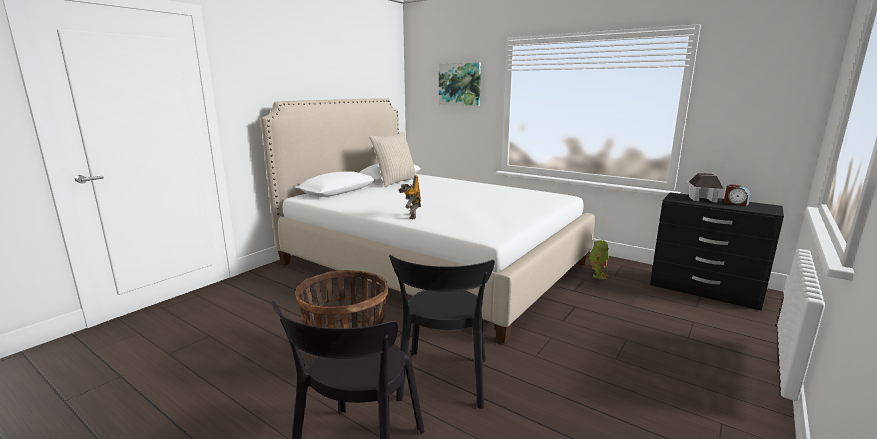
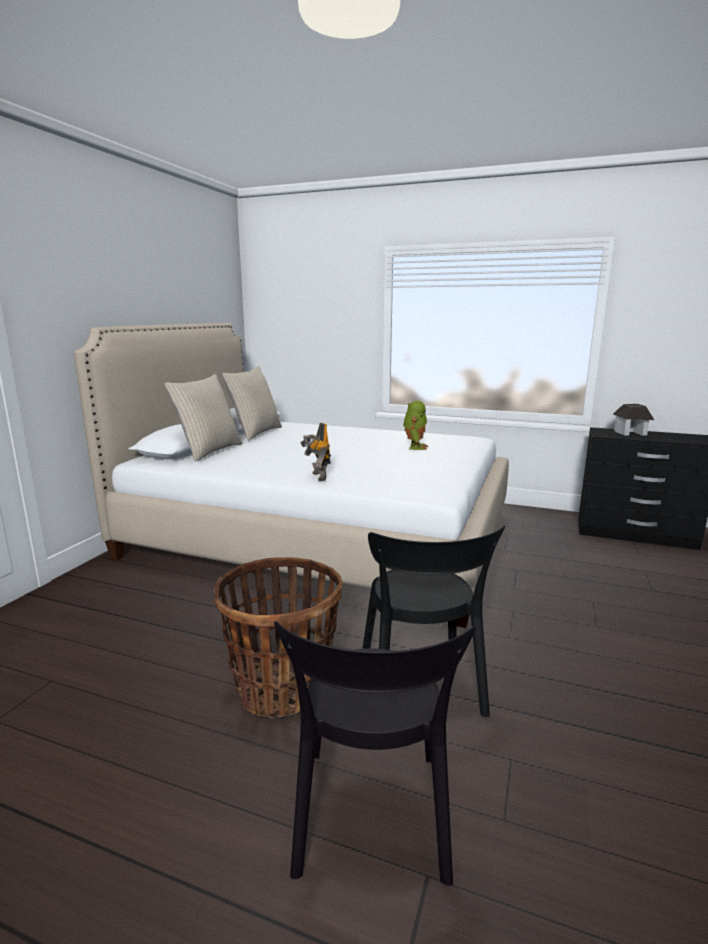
camera: 15 degrees left, 0 degrees up
(351, 193) = (209, 451): none -> beige pillow
(460, 84) = (322, 304): picture -> none
(597, 275) = (519, 529): toy robot -> toy robot (415, 447)
(735, 203) = (665, 435): alarm clock -> none

